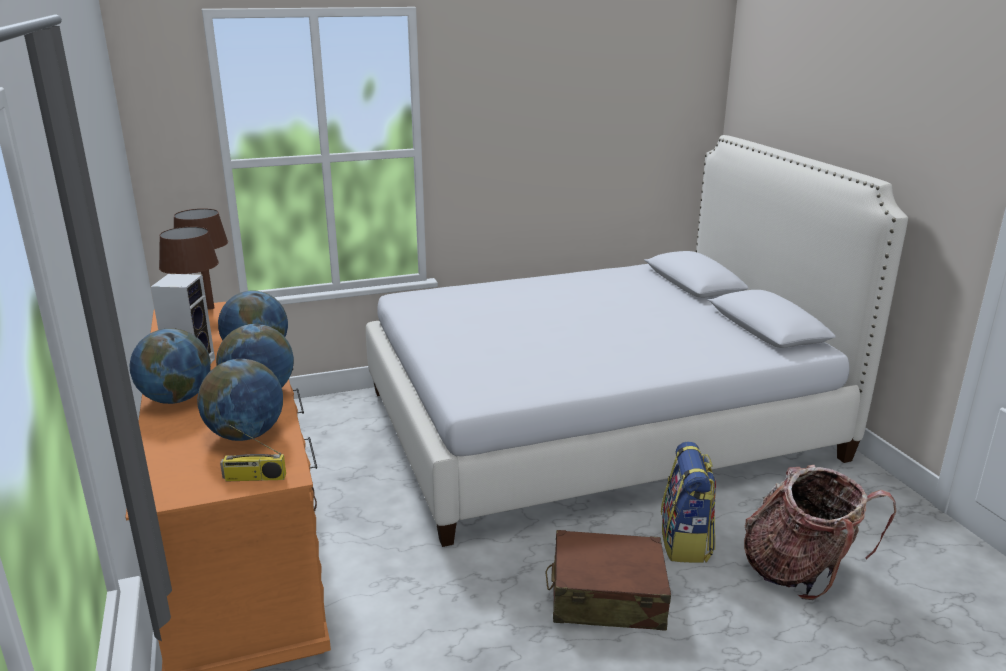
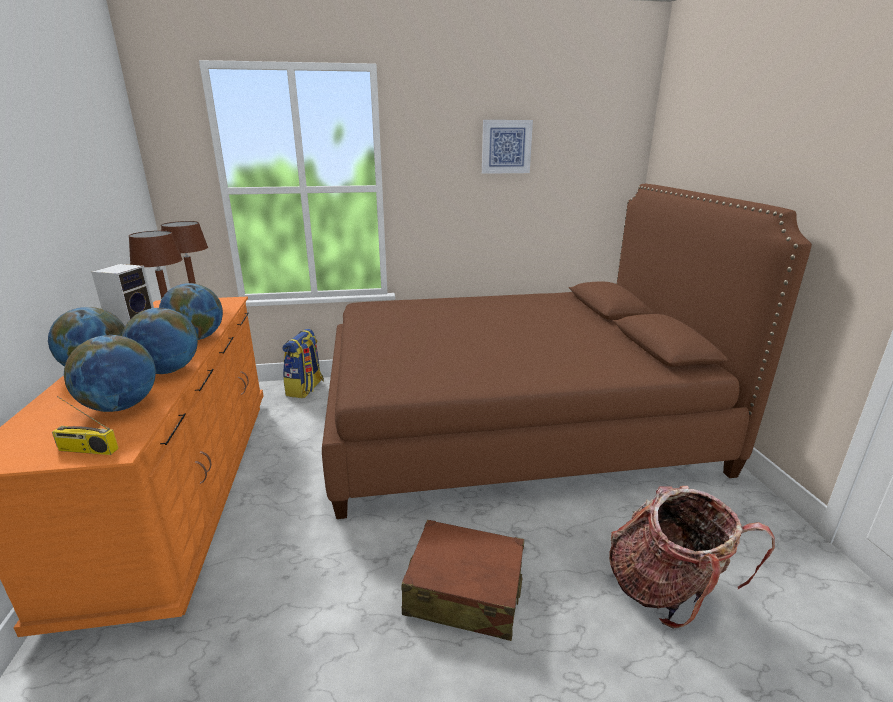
camera: 10 degrees right, 0 degrees up
(566, 97) = (506, 147): none -> picture
(597, 423) = (511, 420): white bed -> brown bed
(686, 542) = (558, 542): backpack -> backpack (305, 389)

